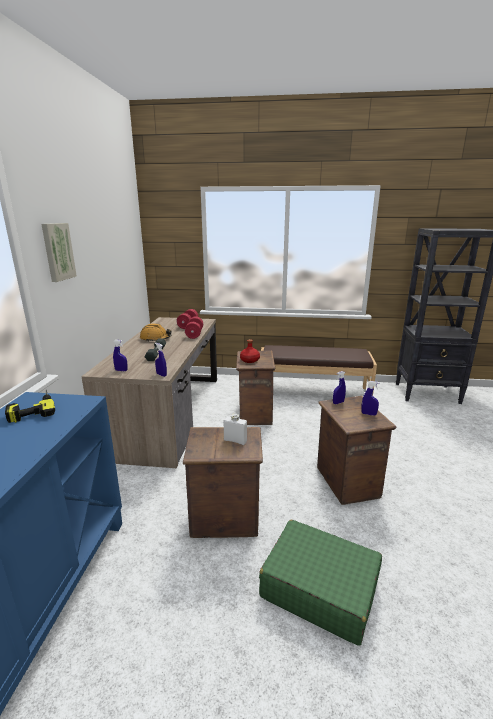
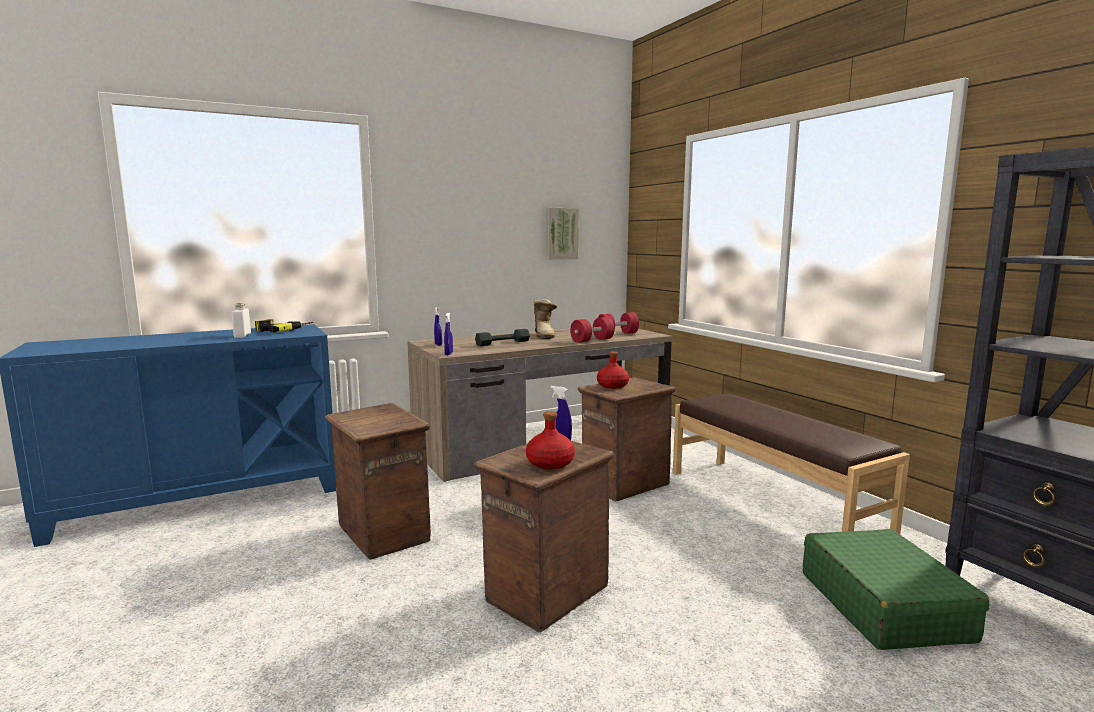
camera: 55 degrees right, 10 degrees down
(57, 251) = (430, 211): picture -> picture (561, 233)
(155, 339) = (545, 335): orange hard hat -> boot
(235, 441) = (383, 421): white bottle -> white bottle (242, 335)
(319, 587) = (309, 623): green suitcase -> green suitcase (883, 605)
(368, 414) = (550, 463): blue spray bottle -> red bottle

